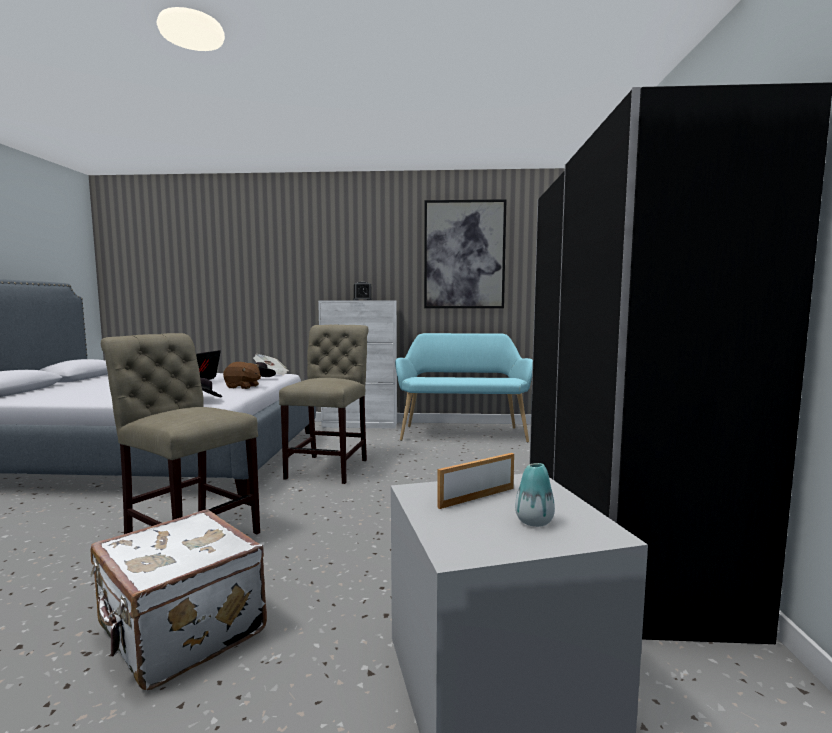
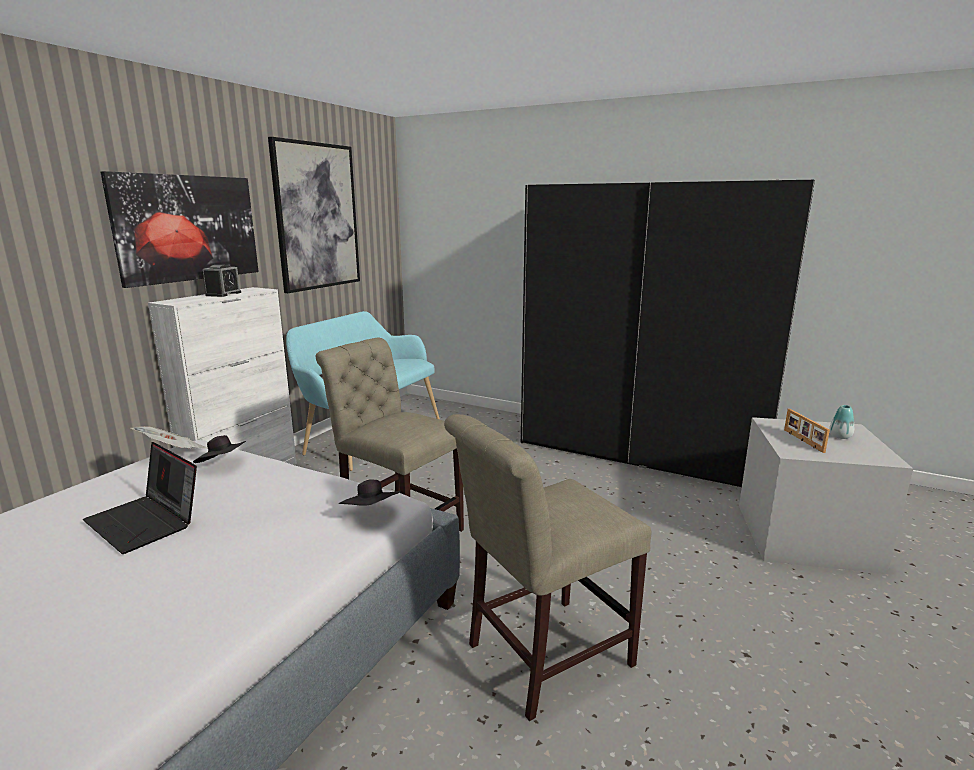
camera: 65 degrees left, 10 degrees up
(180, 632) = (753, 664): white suitcase -> none
(243, 387) = (283, 481): brown plush toy -> none
(356, 260) = (188, 228): none -> picture

